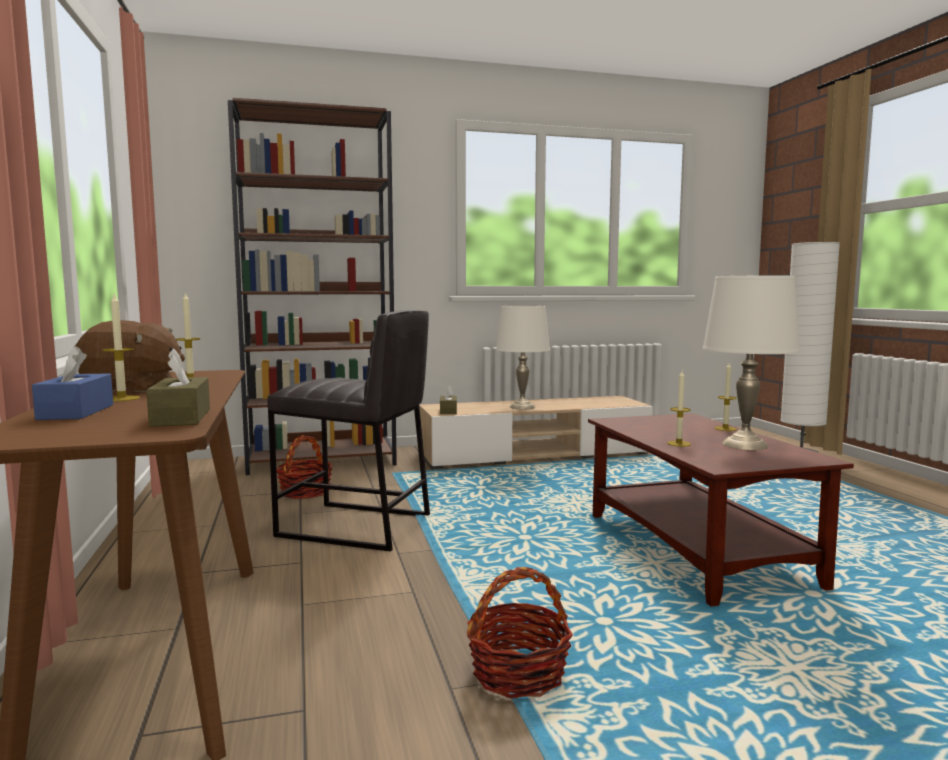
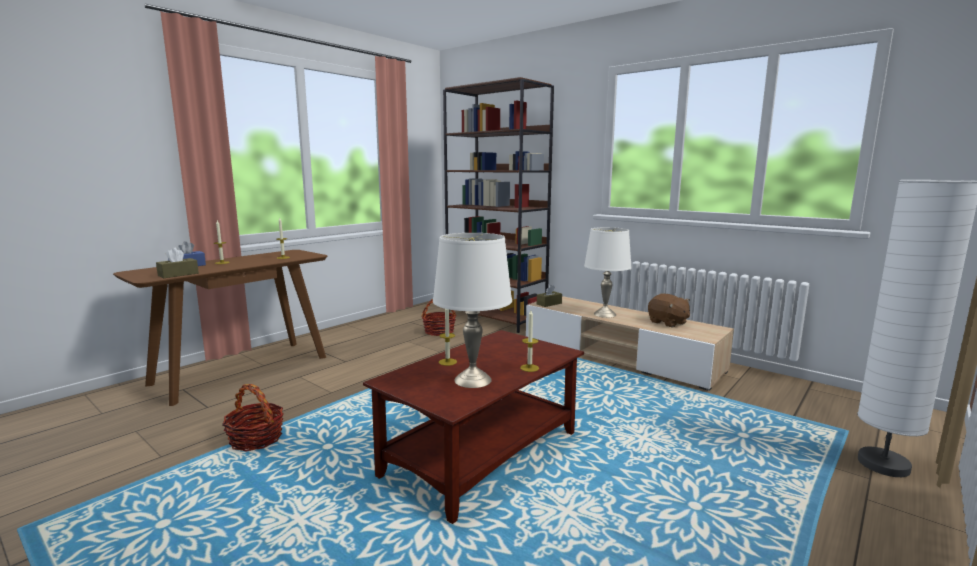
camera: 55 degrees right, 5 degrees up
(132, 388) = (250, 258): brown plush toy -> brown plush toy (667, 323)
(355, 526) = (403, 356): grey stool -> none

